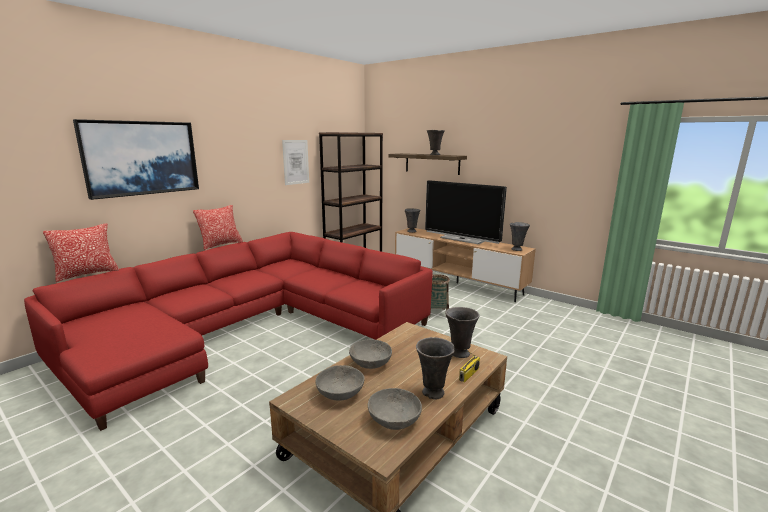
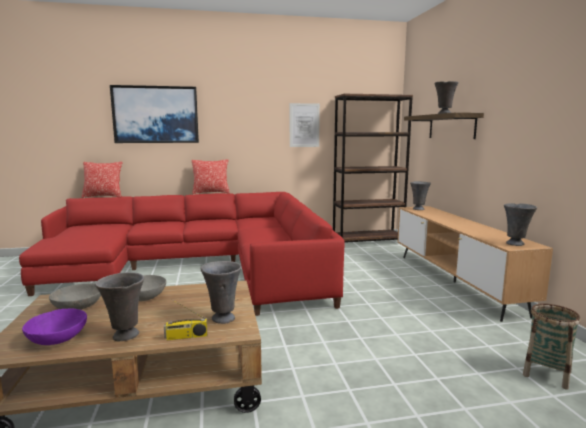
camera: 40 degrees right, 5 degrees down
(394, 420) = (58, 338): grey bowl -> purple bowl
(436, 313) = (371, 301): basket -> basket (546, 373)
(462, 239) = (461, 223): television -> none

